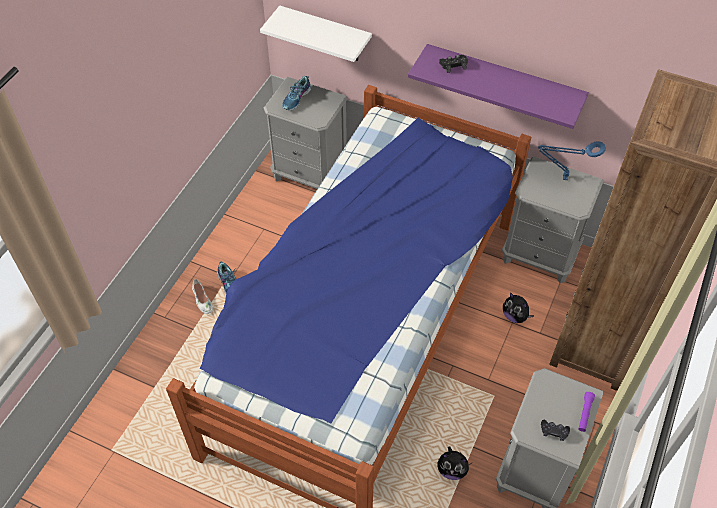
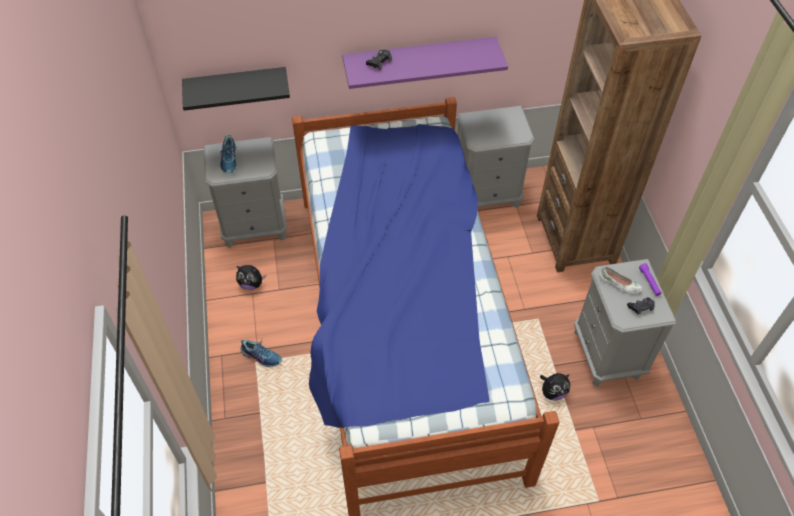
camera: 35 degrees left, 0 degrees up
(202, 300) = (247, 384): white shoe -> white shoe (619, 284)
(325, 34) = (237, 87): white shelf -> black shelf
(515, 316) = (505, 250): plush toy -> plush toy (251, 284)
(562, 178) = (493, 119): blue table lamp -> none

